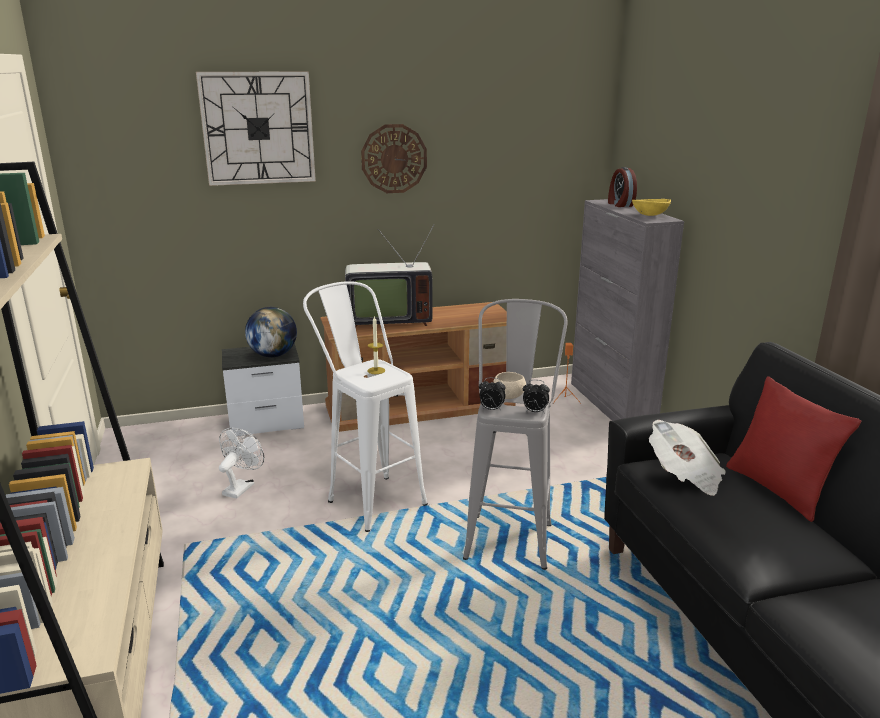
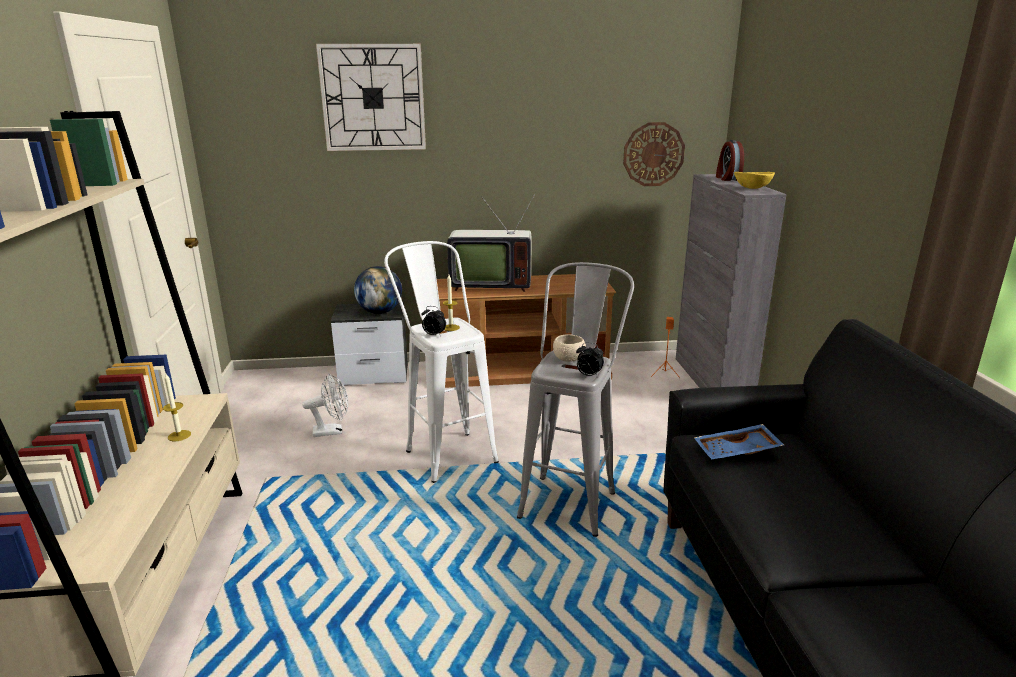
camera: 10 degrees right, 0 degrees up
(118, 508) = (179, 435): none -> candle
(241, 487) = (332, 431): white fan -> white fan turned 45 degrees clockwise
(394, 159) = (502, 129): wall clock -> wall clock (653, 154)
(491, 409) = (545, 370): alarm clock -> alarm clock (433, 335)
(685, 475) = (737, 452): newspaper -> blue tray
(777, 490) = (838, 476): red pillow -> none

